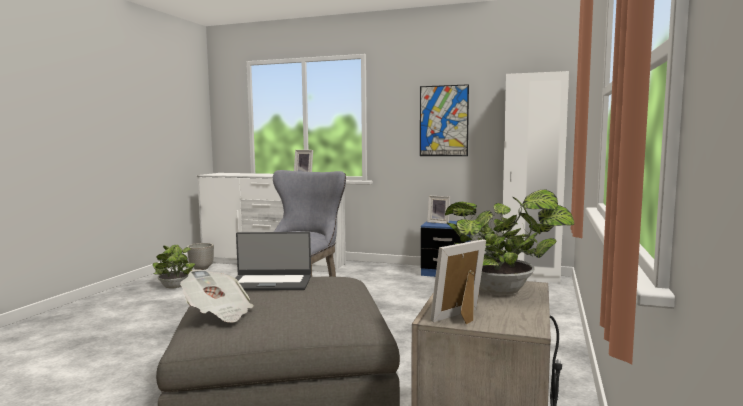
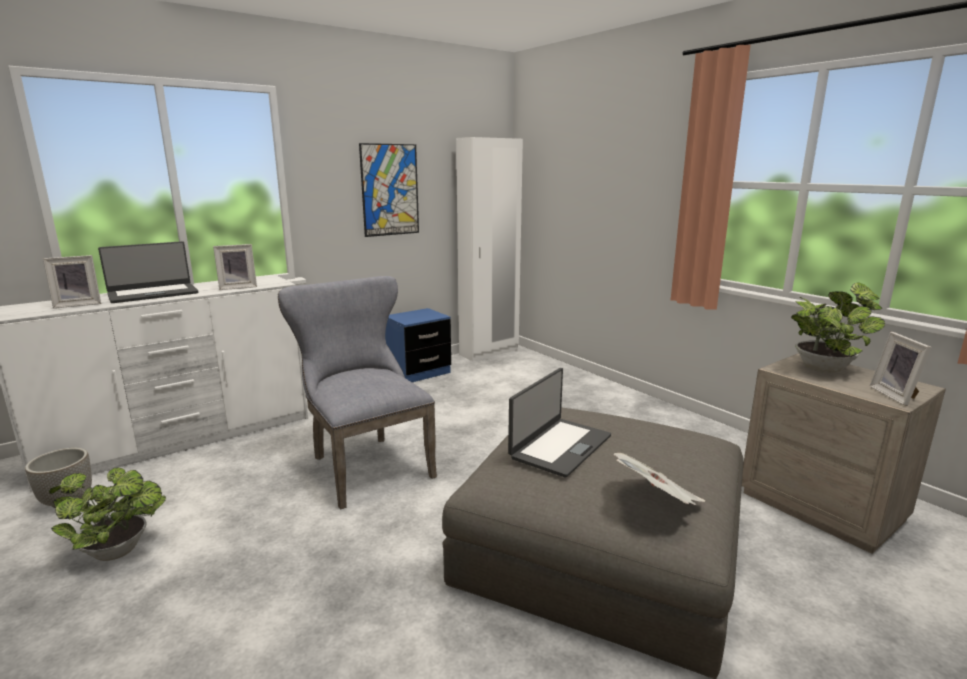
camera: 55 degrees left, 10 degrees up
(270, 174) = (153, 293): none -> laptop
(439, 222) = (407, 316): picture frame -> picture frame (78, 304)

